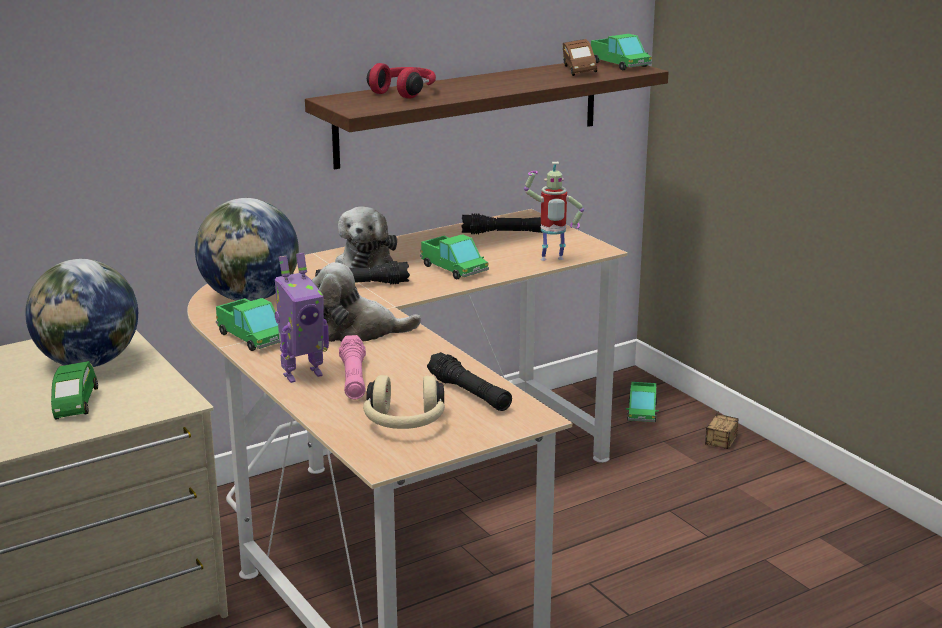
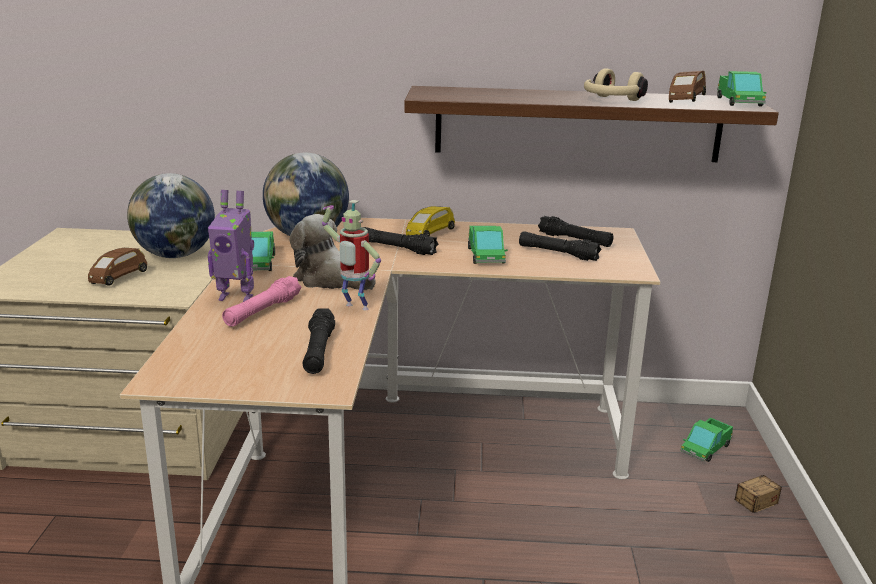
camera: 35 degrees right, 0 degrees up
(74, 406) = (118, 279): green toy car -> brown toy car
(366, 262) = (429, 234): plush toy -> yellow toy car
(404, 423) = (230, 356): beige headphones -> beige headphones (611, 100)
(405, 92) = (494, 92): red headphones -> none
(511, 250) = (558, 253): none -> black flashlight
(552, 260) = (578, 270): toy robot -> toy robot (354, 308)

